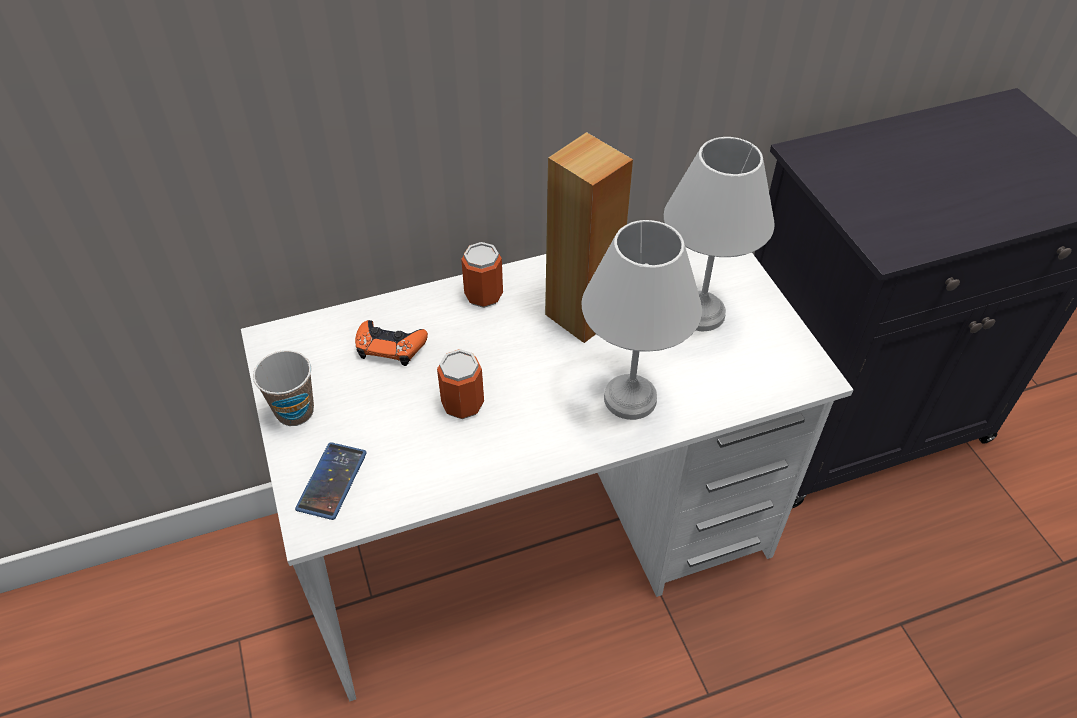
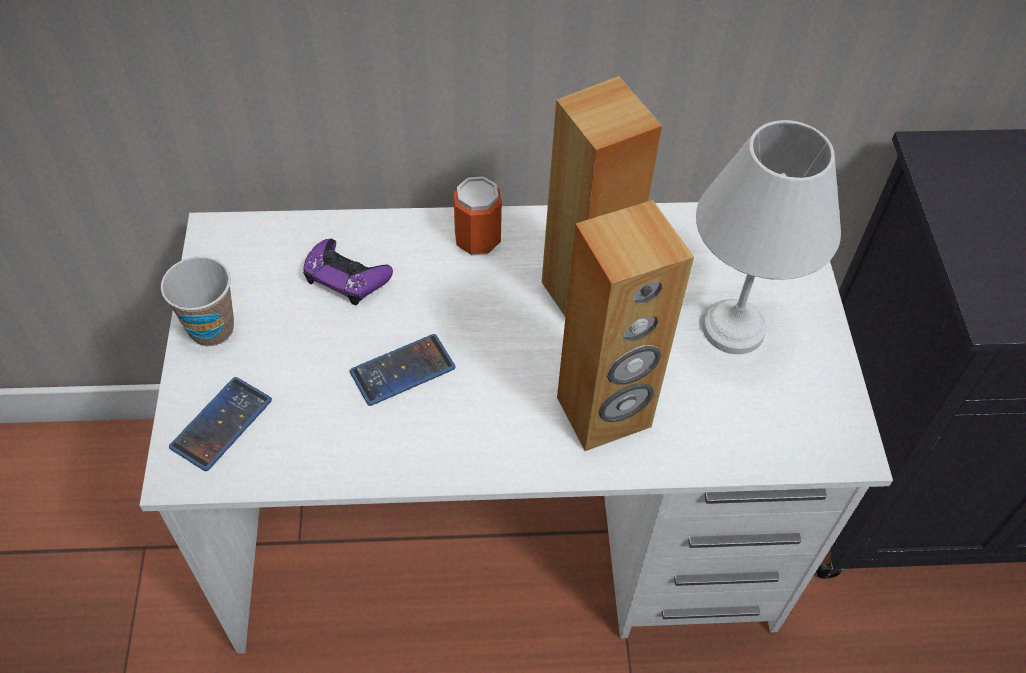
camera: 15 degrees right, 5 degrees up
(390, 346) = (346, 276): orange game controller -> purple game controller
(463, 404) = (402, 370): can -> phone
(629, 396) = (604, 413): white table lamp -> brown speaker

